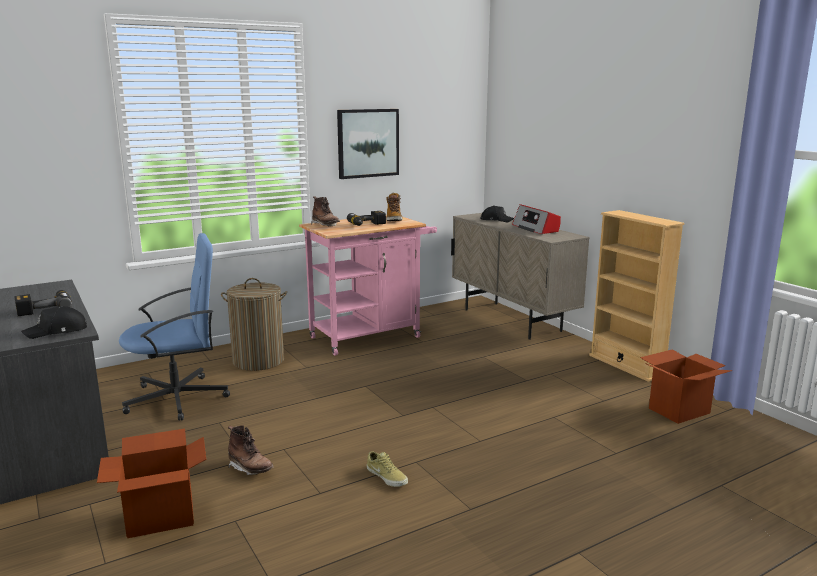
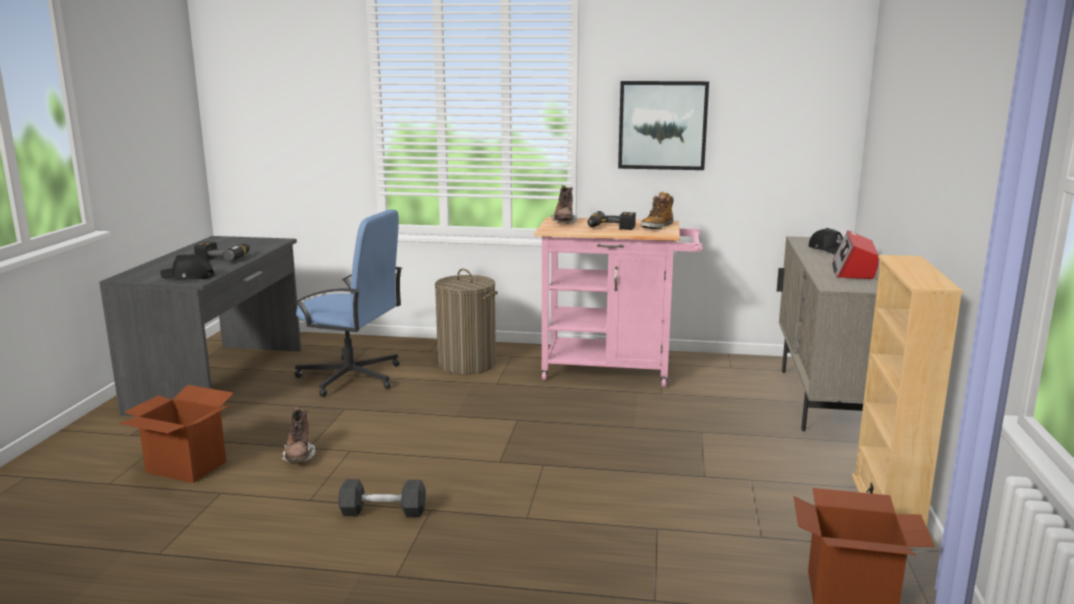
camera: 40 degrees right, 0 degrees up
(387, 476) = (383, 511): beige shoe -> grey dumbbell

